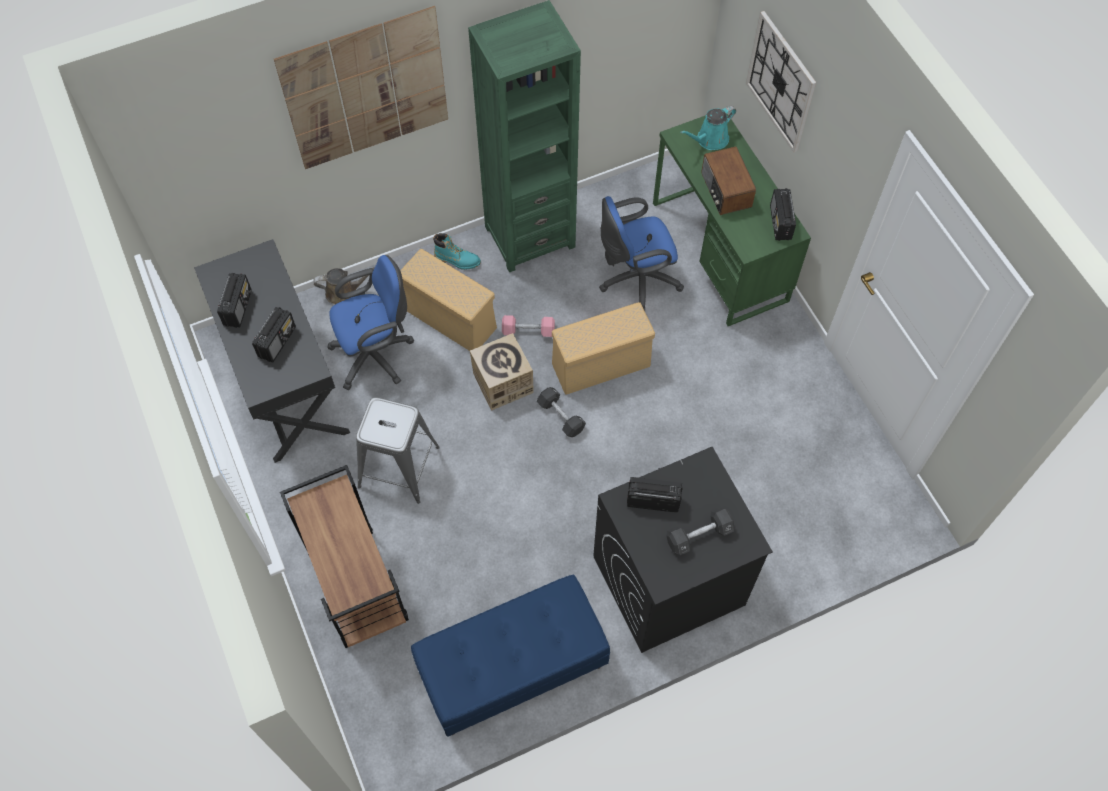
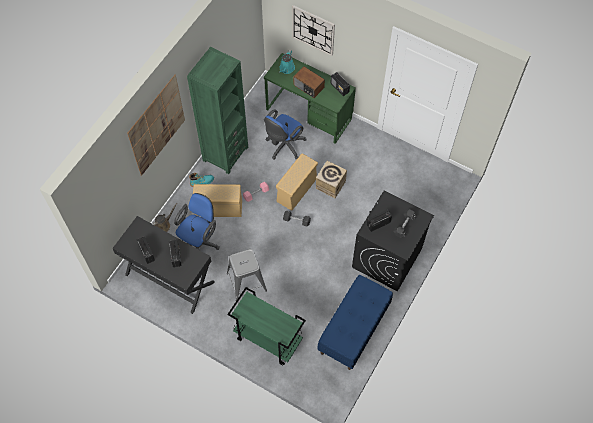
camera: 35 degrees left, 0 degrees up
(357, 585) = (267, 339): brown cart -> green cart
(502, 383) = (262, 221): cardboard box -> cardboard box (330, 185)

